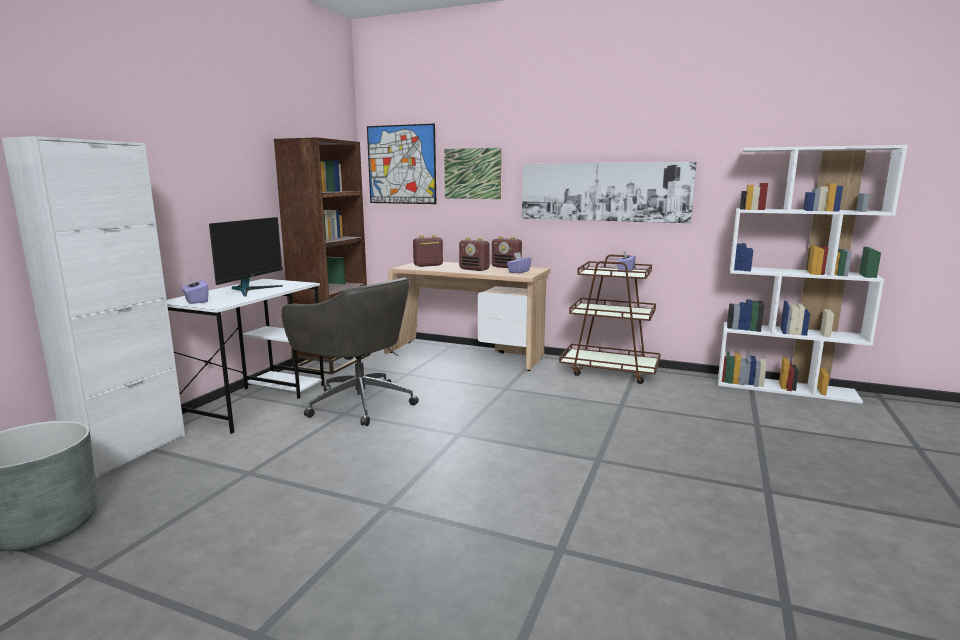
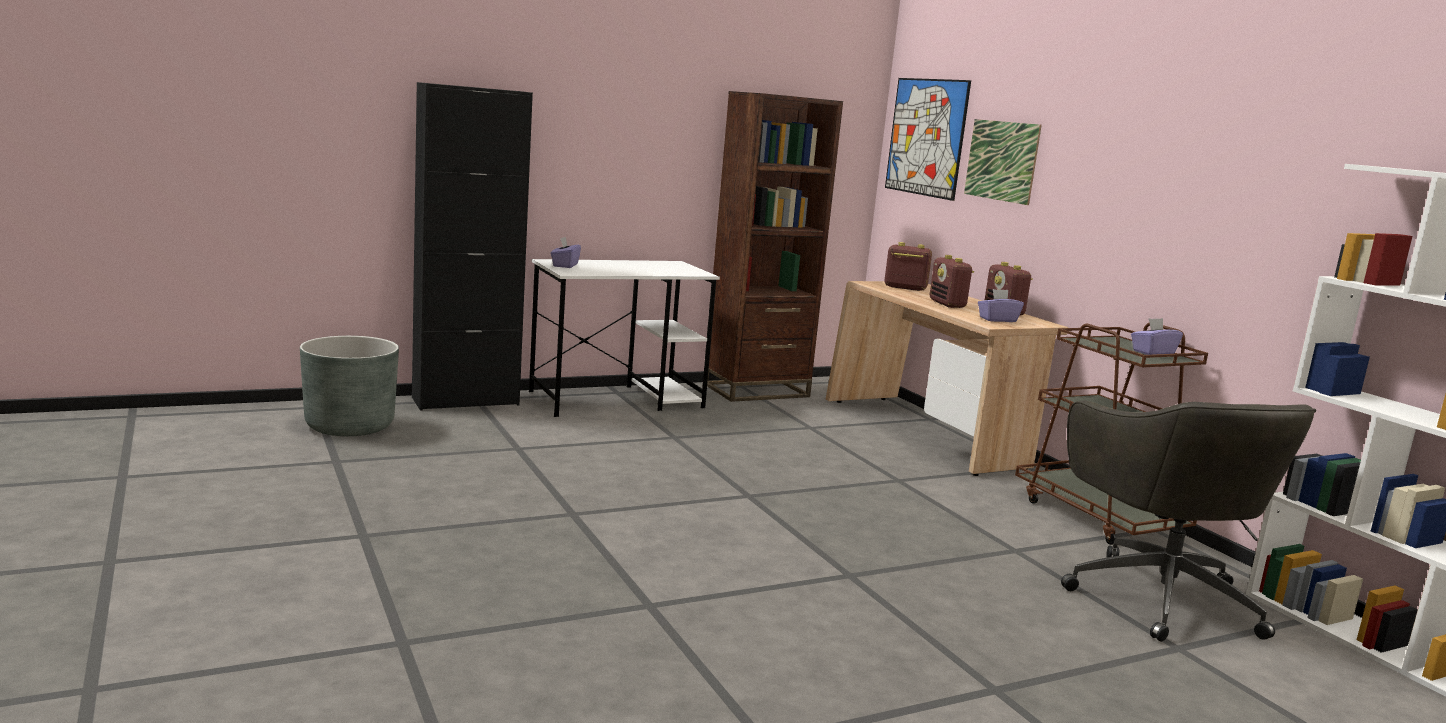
camera: 40 degrees right, 0 degrees up
(129, 451) = (465, 401): white cabinet -> black cabinet
(251, 290) = (636, 267): monitor -> none
(358, 402) = (706, 434): grey office chair -> grey office chair (1158, 596)
(603, 192) = (1163, 214): picture -> none

